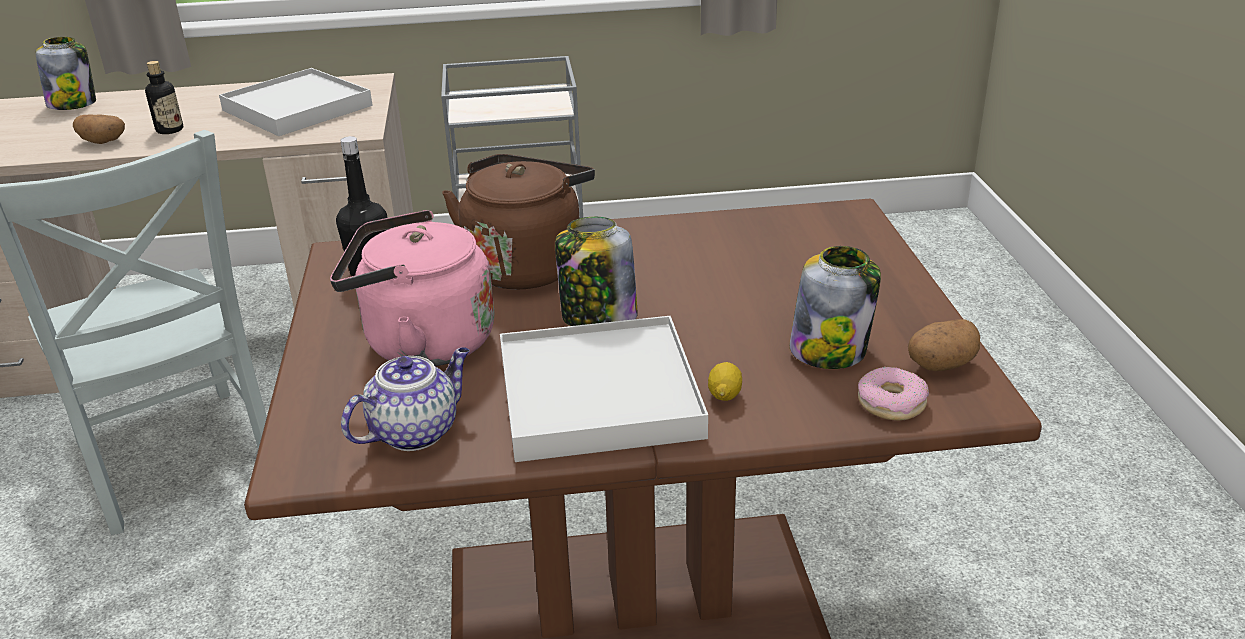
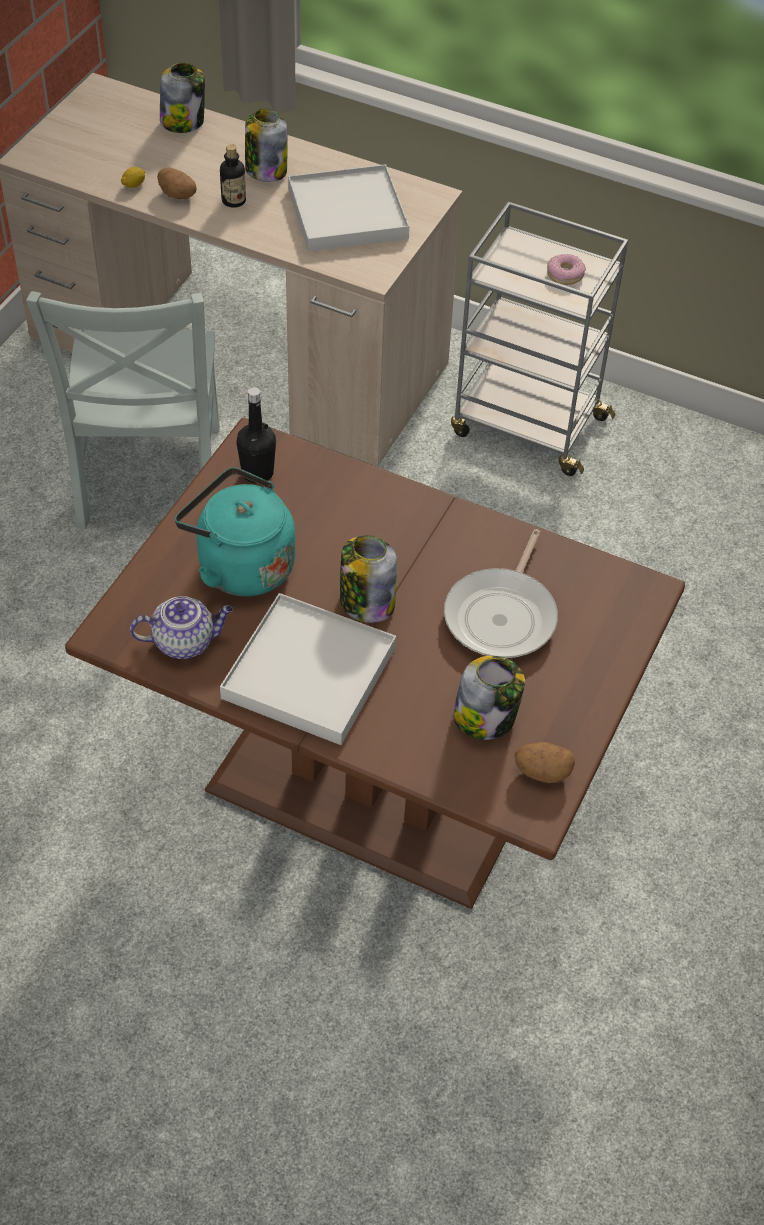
camera: 30 degrees right, 20 degrees up
(188, 107) = (265, 170): none -> jar
(421, 343) = (240, 565): pink kettle -> turquoise kettle
(526, 265) = (363, 522): brown kettle -> none
(724, 395) = (383, 716): lemon -> lemon (134, 184)
(746, 274) = (503, 615): none -> frying pan
(891, 403) = (477, 783): donut -> donut (565, 274)

